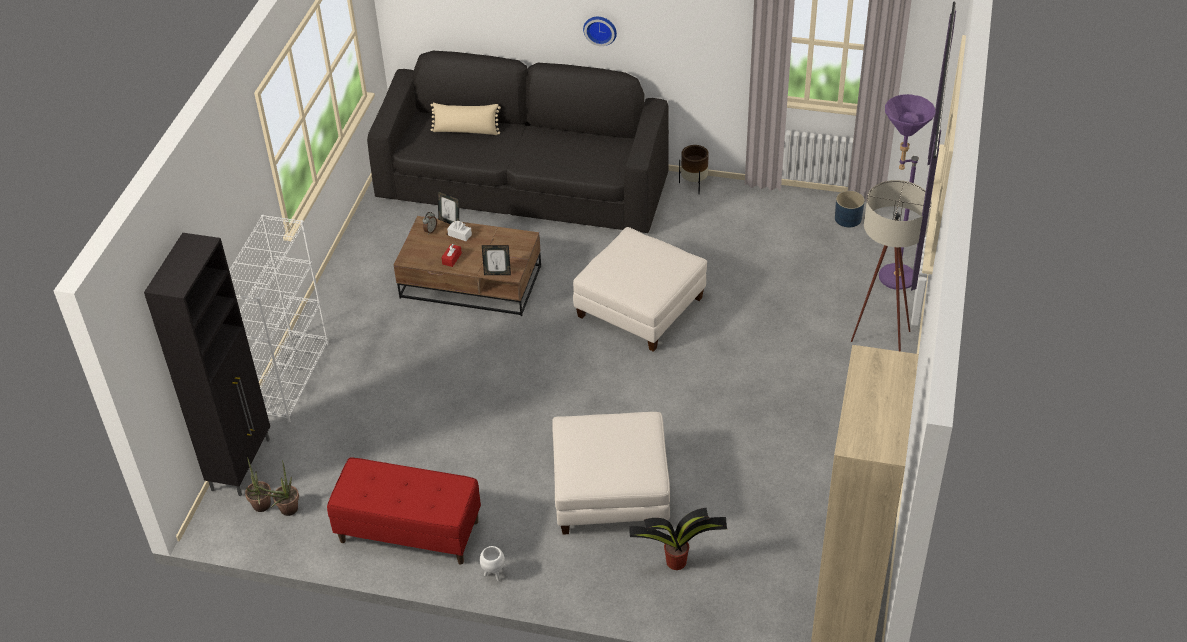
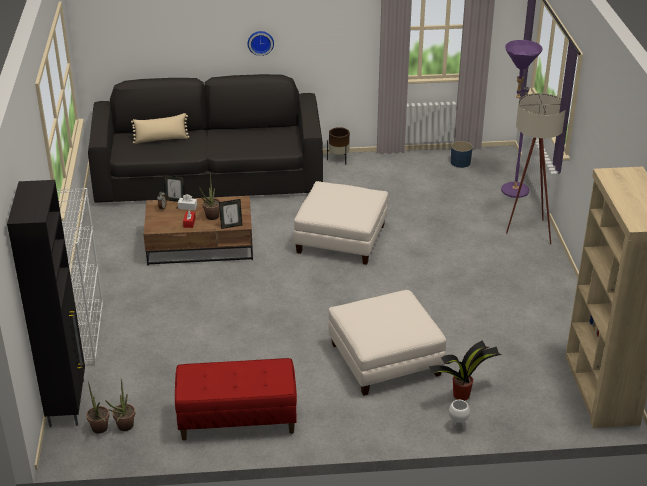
camera: 20 degrees left, 10 degrees down
(479, 257) = (211, 218): none -> potted plant
(493, 575) = (323, 435): white planter -> white planter (457, 426)

